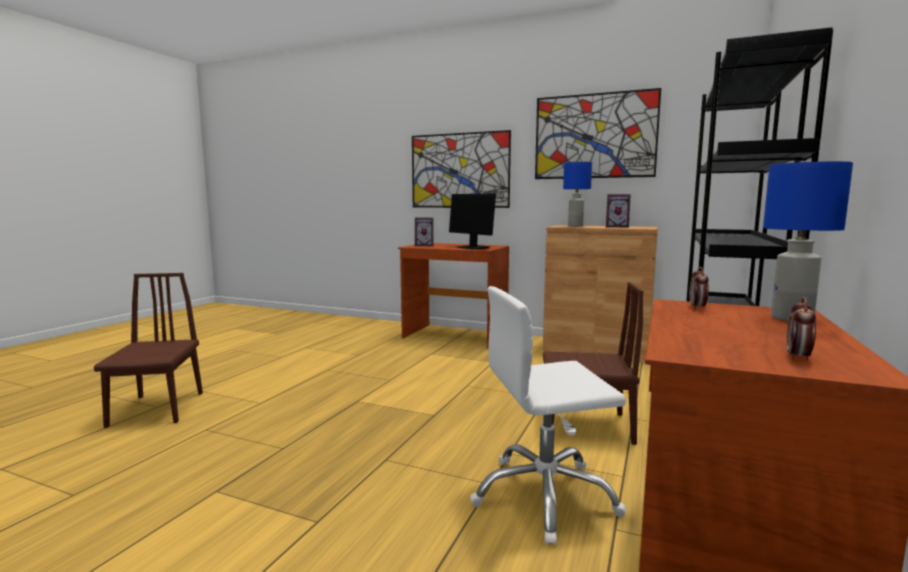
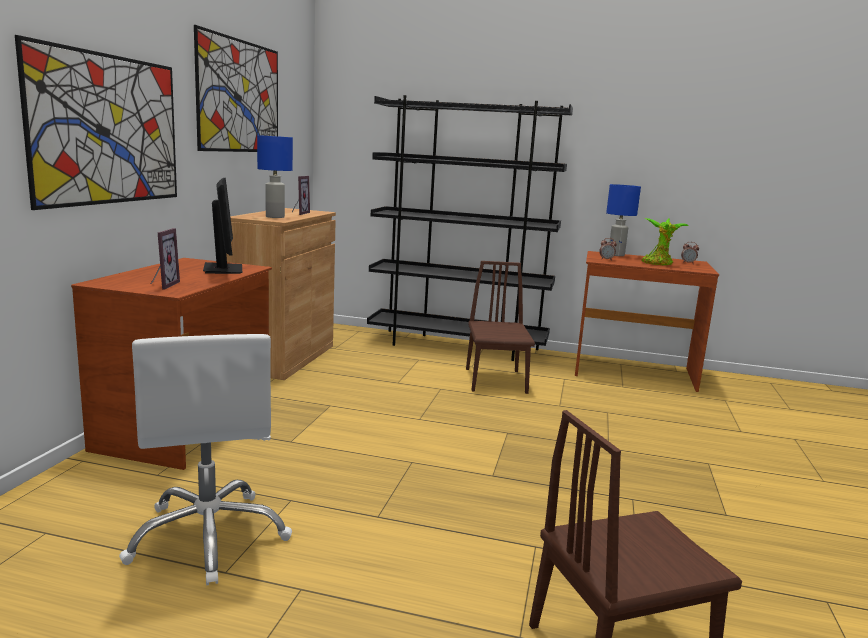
camera: 100 degrees left, 5 degrees up
(473, 248) = (223, 269): monitor -> monitor turned 60 degrees counterclockwise
(544, 496) = (607, 399): white office chair -> white office chair (209, 536)
(714, 330) = (658, 264): none -> potted plant

